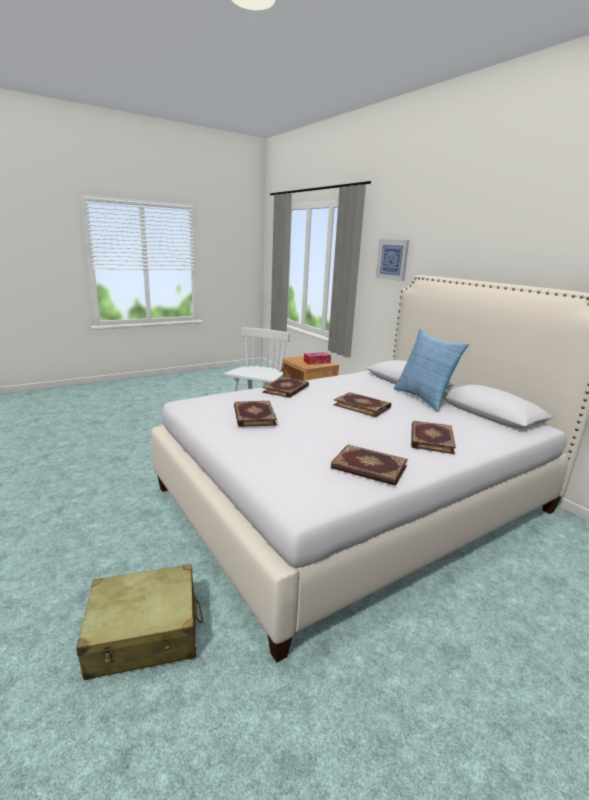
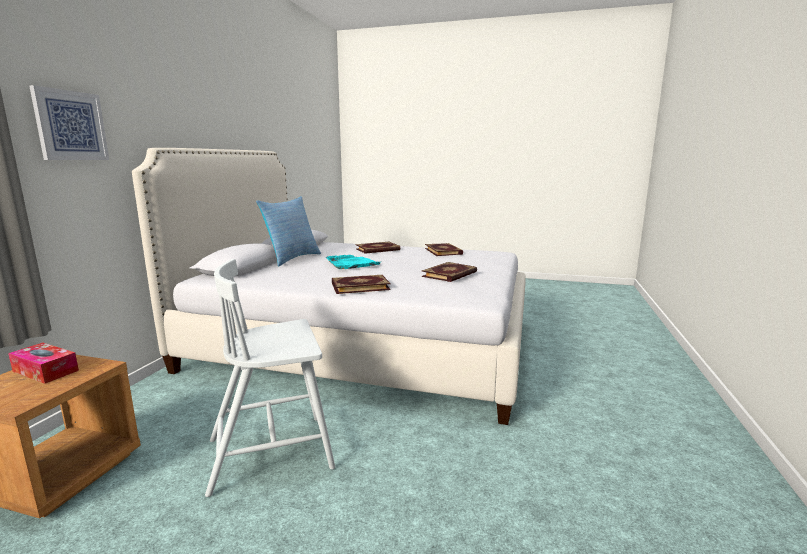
camera: 130 degrees left, 5 degrees down
(144, 633) = (574, 349): beige suitcase -> none
(362, 406) = (352, 264): book -> turquoise tray

